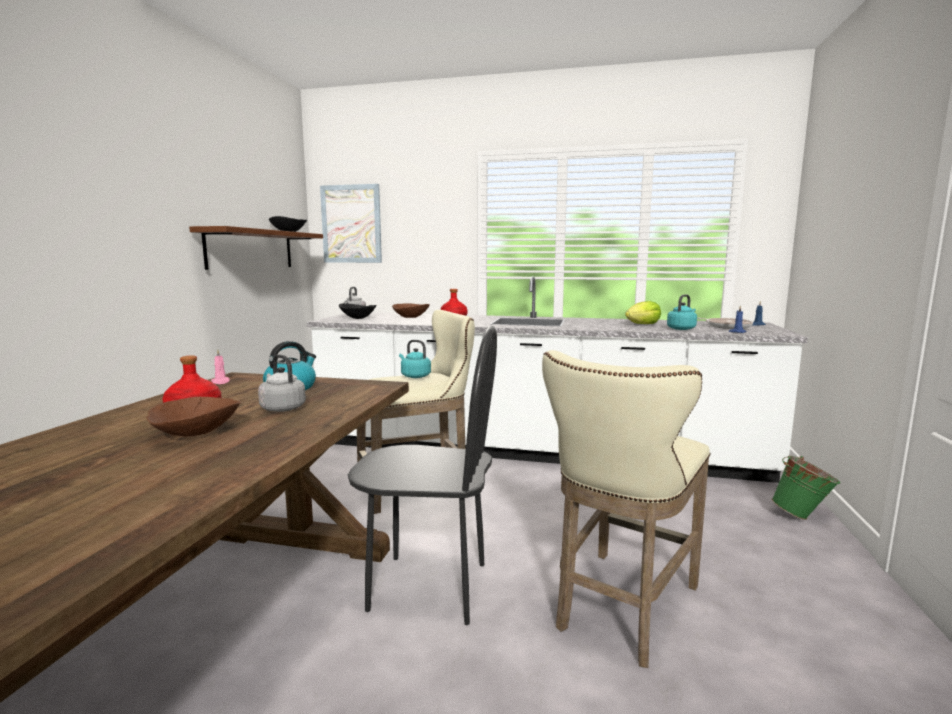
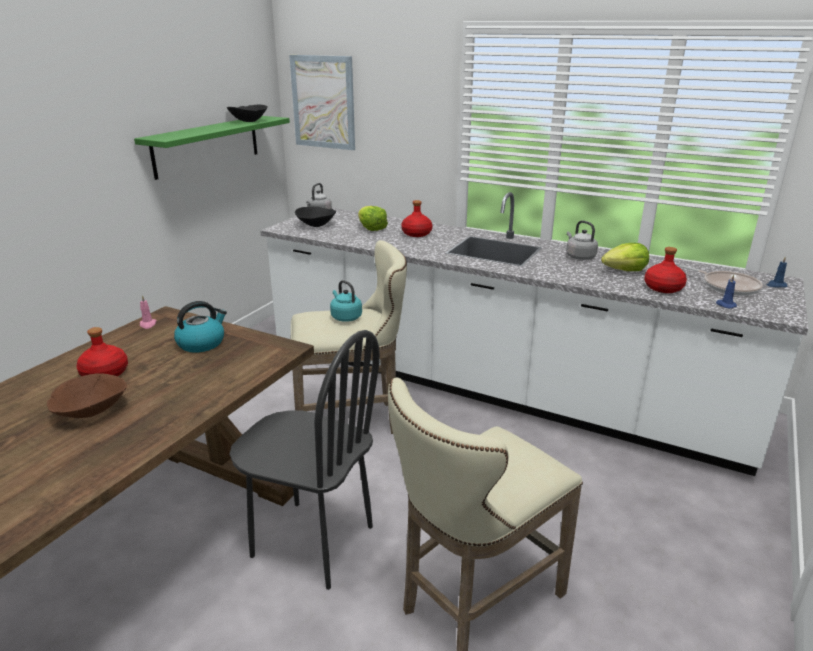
camera: 15 degrees right, 15 degrees up
(251, 249) = (207, 146): brown shelf -> green shelf
(282, 408) = (176, 379): grey kettle -> grey kettle (579, 256)
(410, 318) = (371, 228): brown bowl -> lettuce
(682, 328) = (663, 288): turquoise kettle -> red bottle
(802, 516) = (748, 528): green bucket -> none

